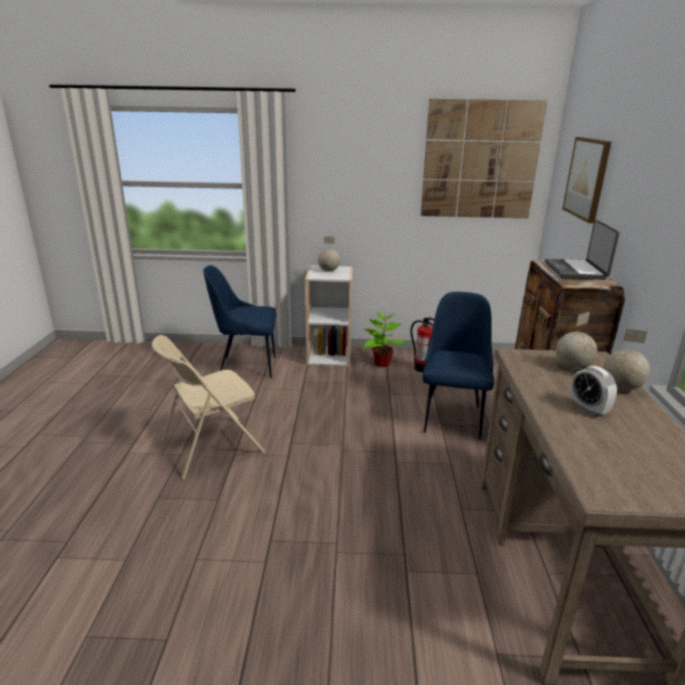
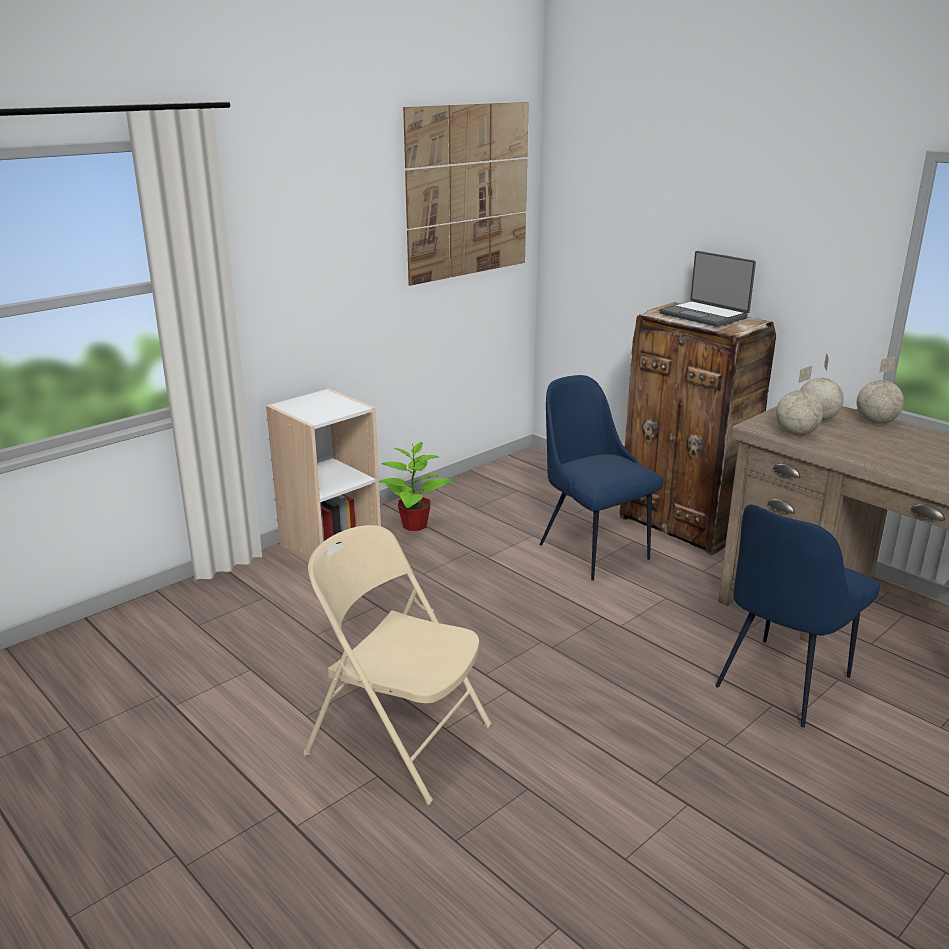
camera: 45 degrees left, 0 degrees up
(212, 446) = (399, 739): beige chair -> beige chair turned 105 degrees clockwise
(247, 367) = (241, 616): blue chair -> blue chair (783, 682)
(329, 270) = (315, 404): globe -> globe (796, 433)
(422, 368) = (469, 510): fire extinguisher -> none
(587, 178) = (639, 202): picture -> none
(588, 409) = (899, 449): alarm clock -> none

